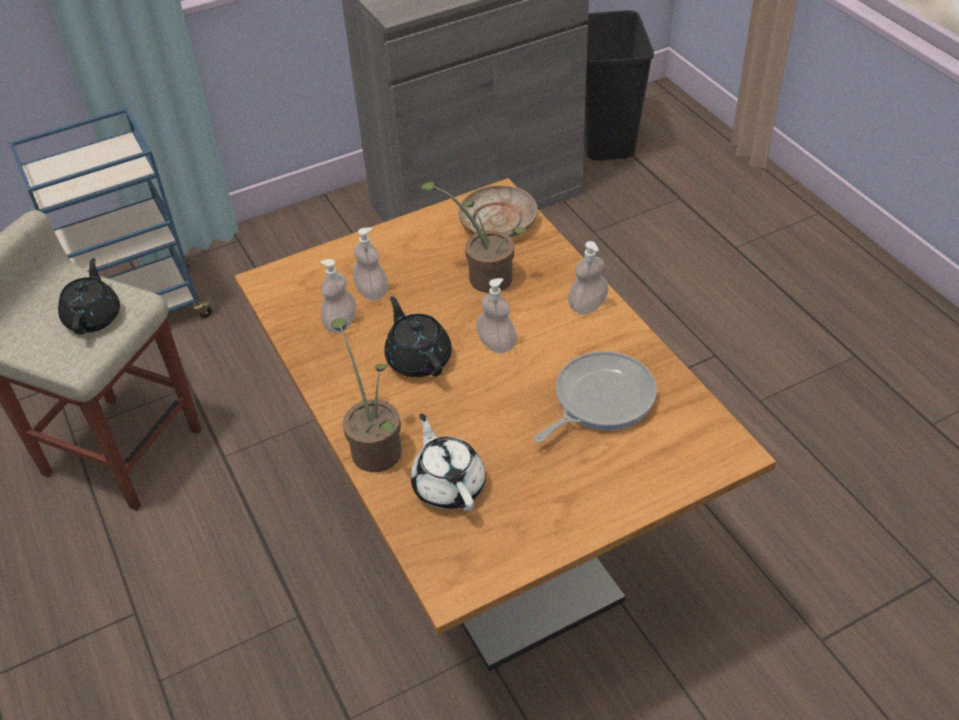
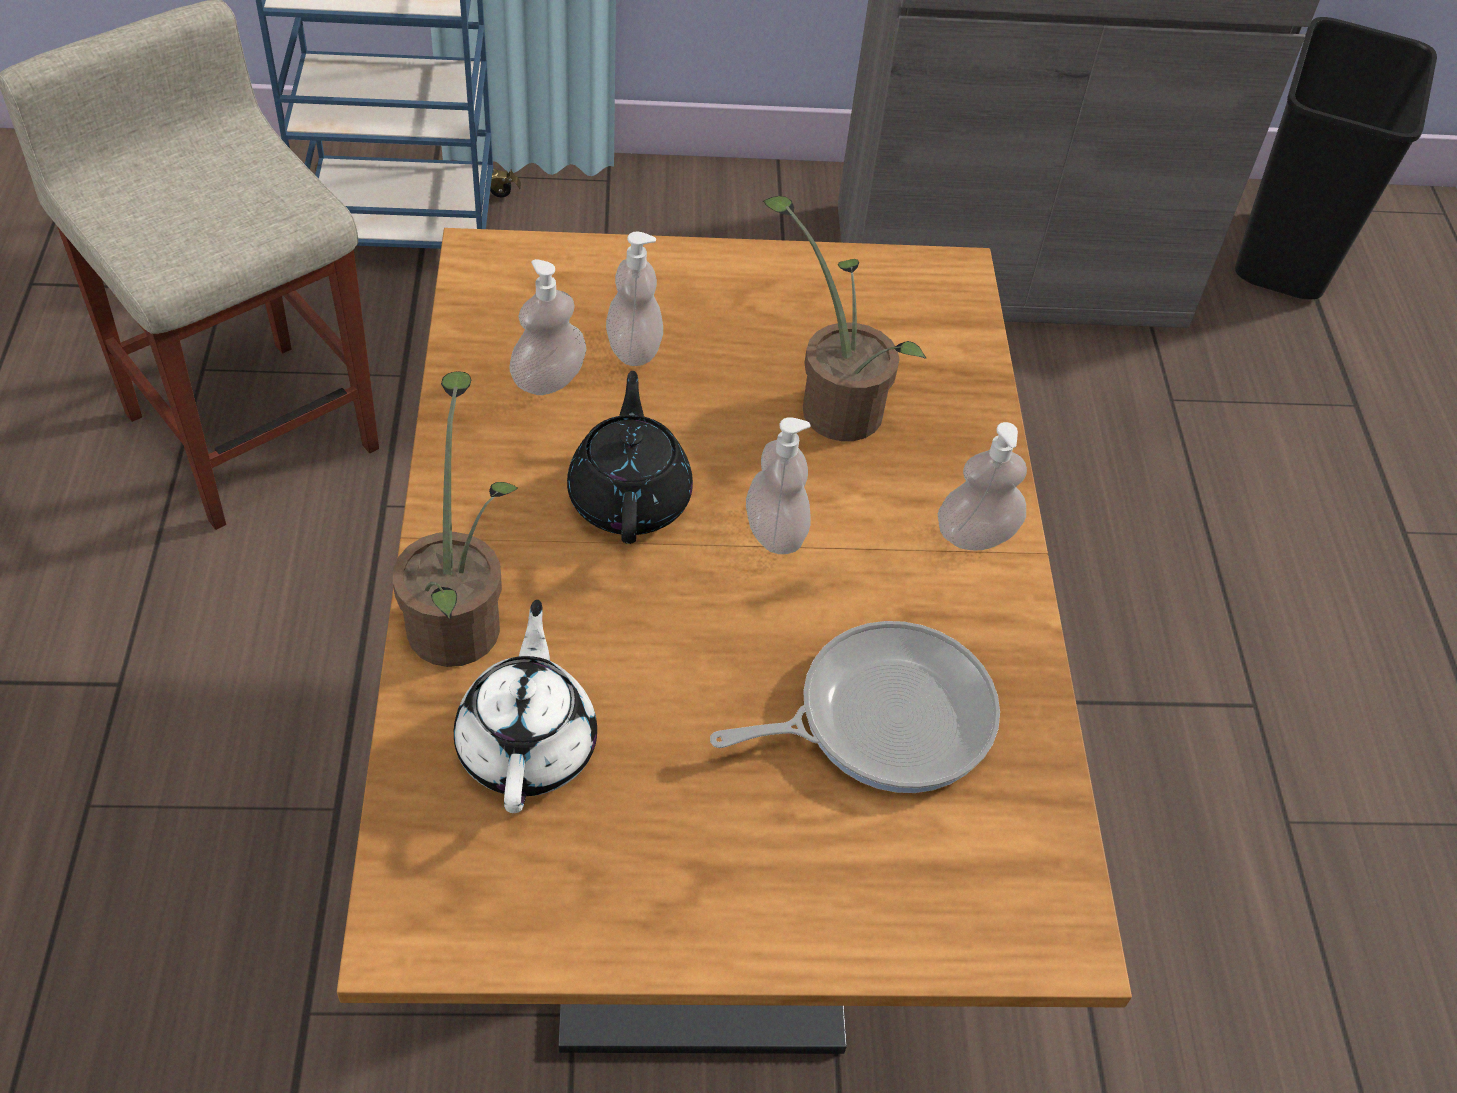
camera: 20 degrees right, 5 degrees up
(94, 317) = (234, 206): black teapot -> none
(498, 221) = (921, 318): beige plate -> none

